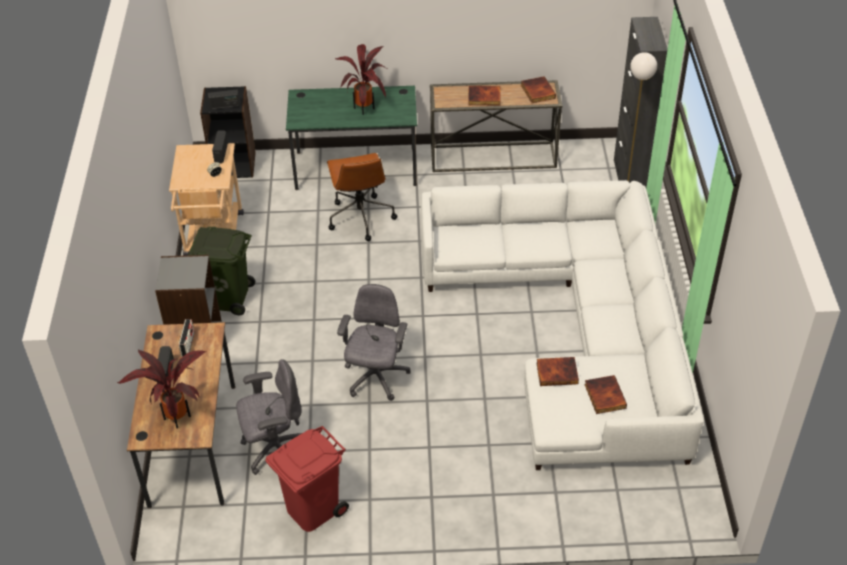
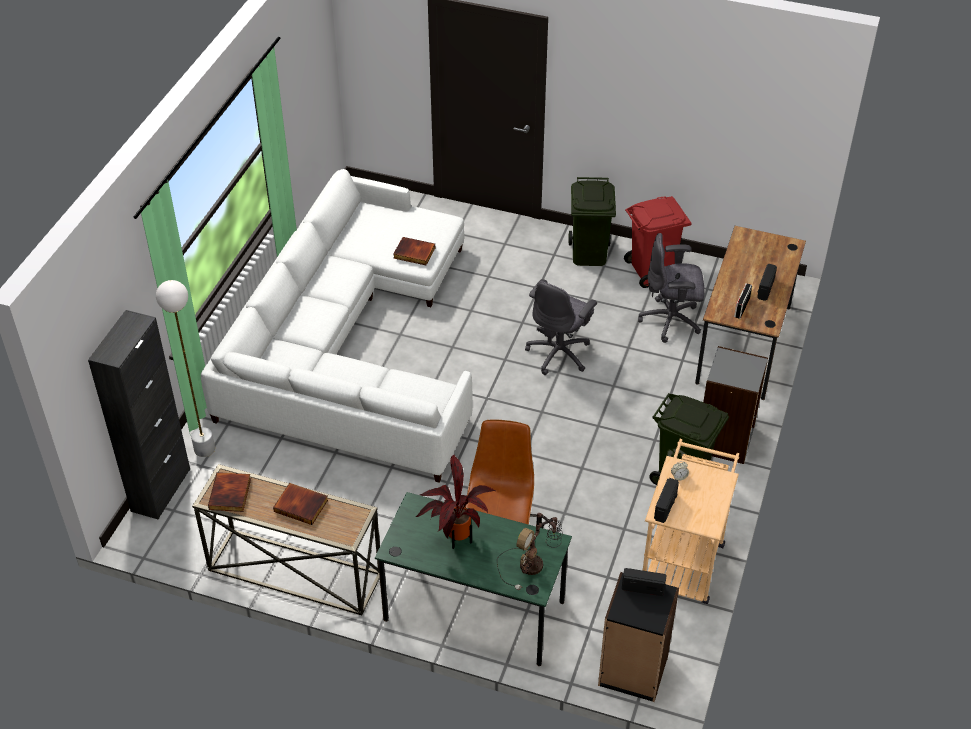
camera: 160 degrees left, 0 degrees up
(176, 415) = (760, 254): potted plant -> none
(305, 106) = (533, 565): none -> table lamp
(393, 511) = (588, 254): none -> green trash can
(604, 396) = (389, 226): book -> none

